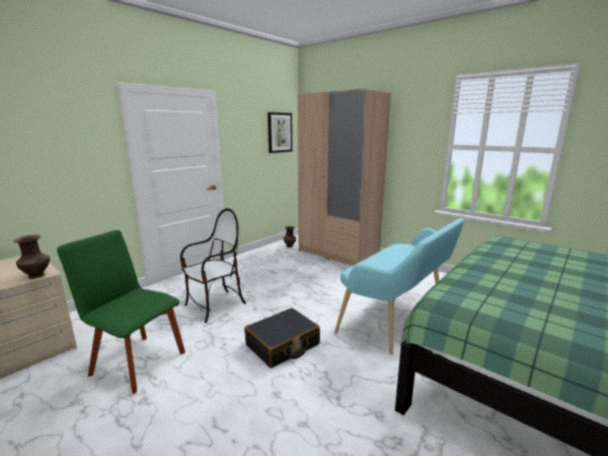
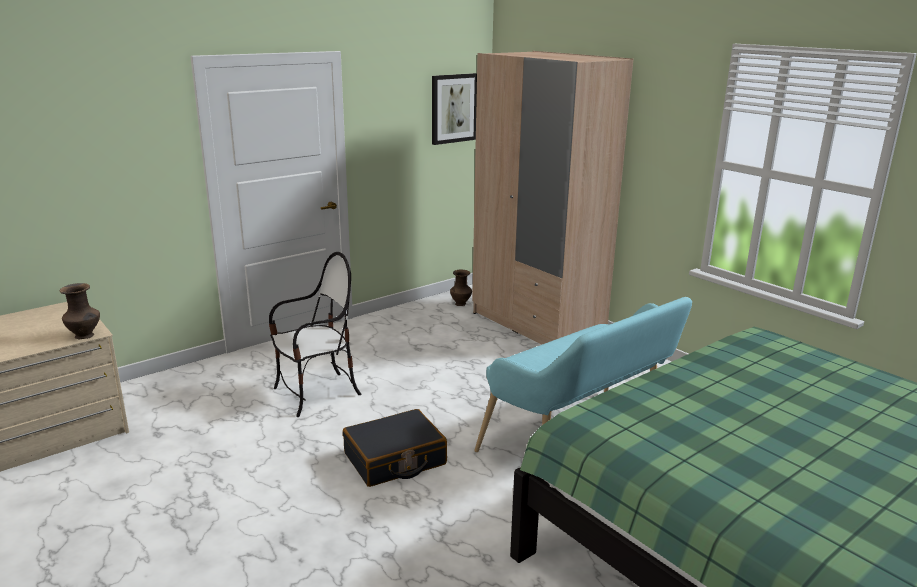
camera: 10 degrees right, 5 degrees up
(136, 361) = (199, 457): green chair -> none

